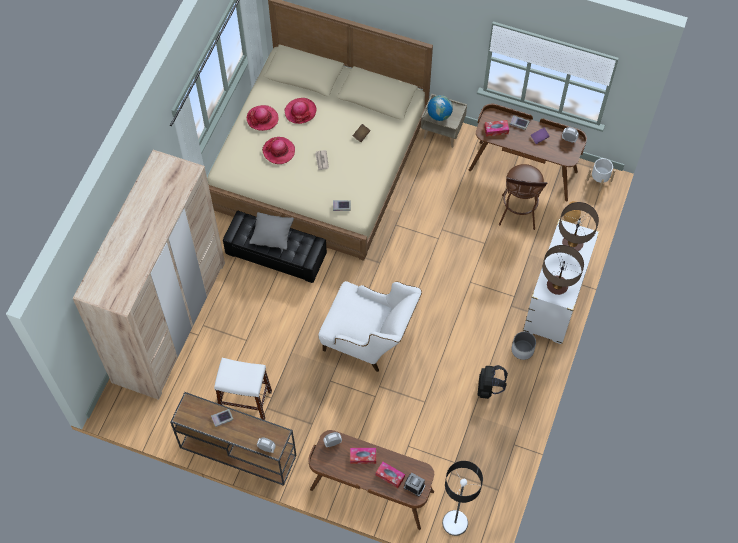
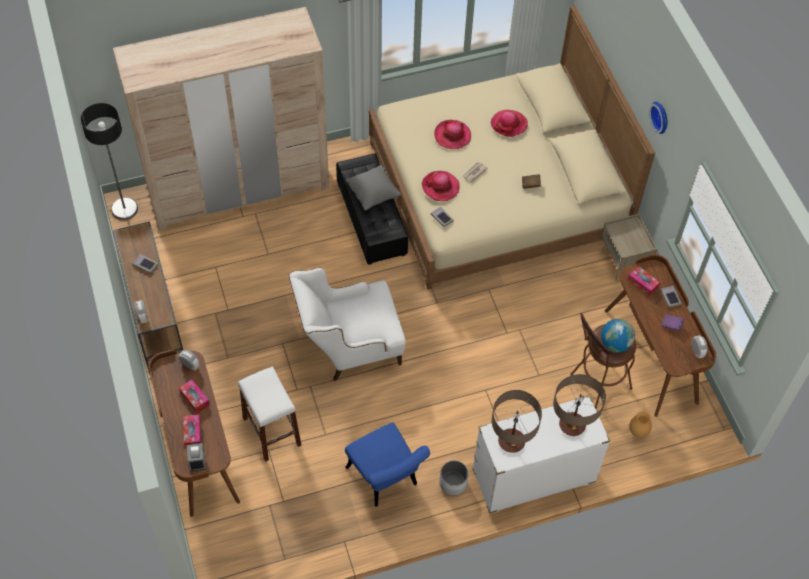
camera: 50 degrees right, 5 degrees down
(246, 402) = (208, 293): white stool -> white stool (272, 431)
(262, 119) = (473, 103): hat -> hat (440, 187)
(369, 341) = (349, 347): white armchair -> white armchair turned 90 degrees clockwise
(424, 18) = (661, 117): none -> wall clock
(439, 115) = (623, 235): globe -> globe (615, 344)
(454, 523) = (220, 542): floor lamp -> floor lamp (124, 209)
(489, 388) = (385, 480): black backpack -> blue chair
(599, 180) = (708, 430): white planter -> none

